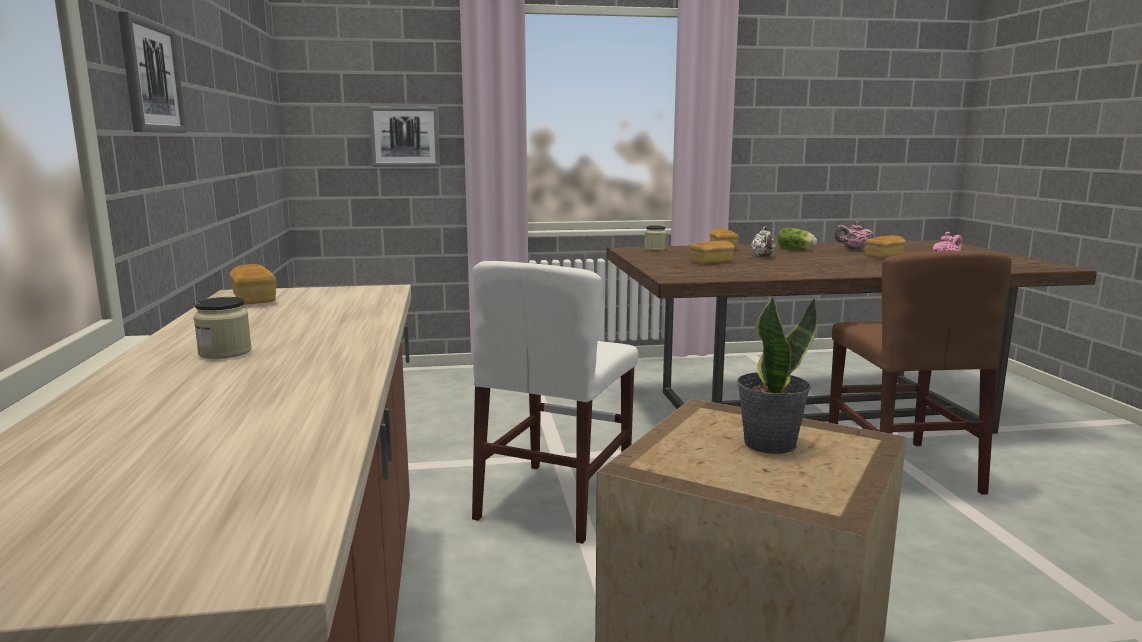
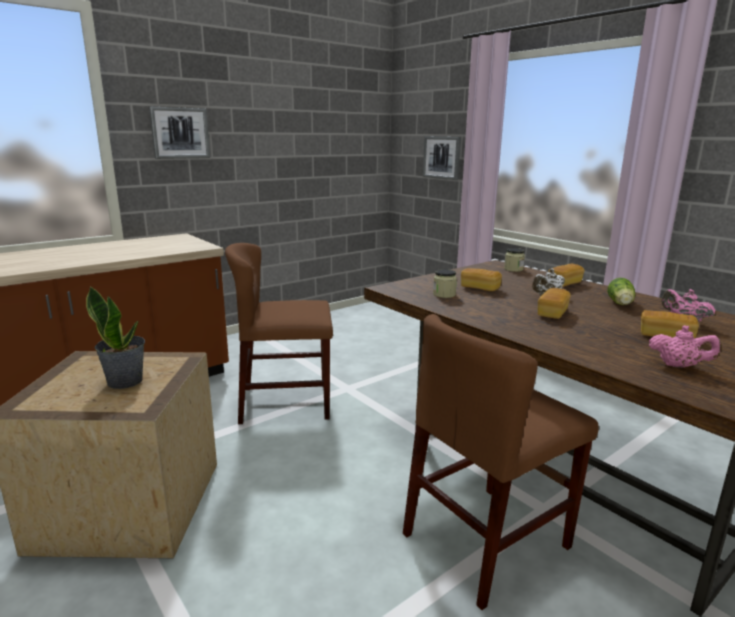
camera: 60 degrees right, 5 degrees up
(225, 352) = (64, 253): jar -> jar (444, 294)
(254, 300) = (164, 239): bread -> bread (552, 313)
(555, 500) = (285, 403): white chair -> brown chair

